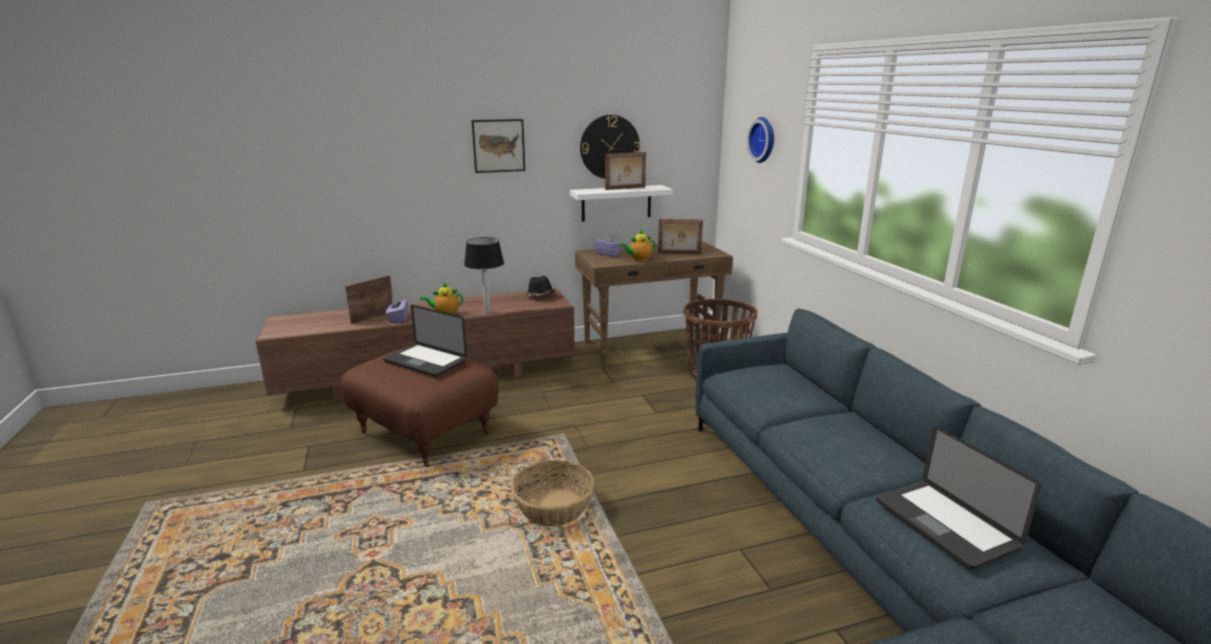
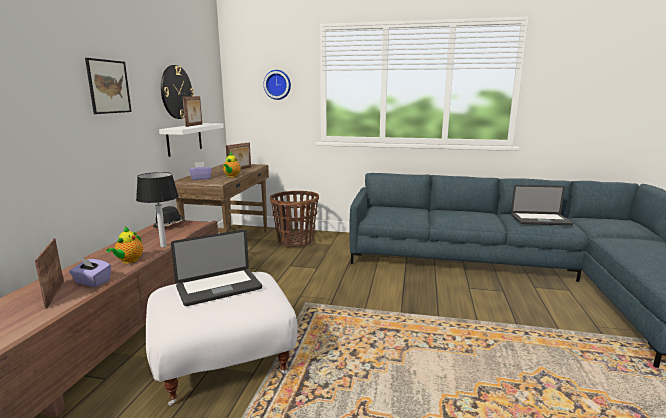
camera: 60 degrees left, 5 degrees down
(427, 432) = (224, 362): brown ottoman -> white ottoman
(554, 507) = (394, 329): basket -> none

